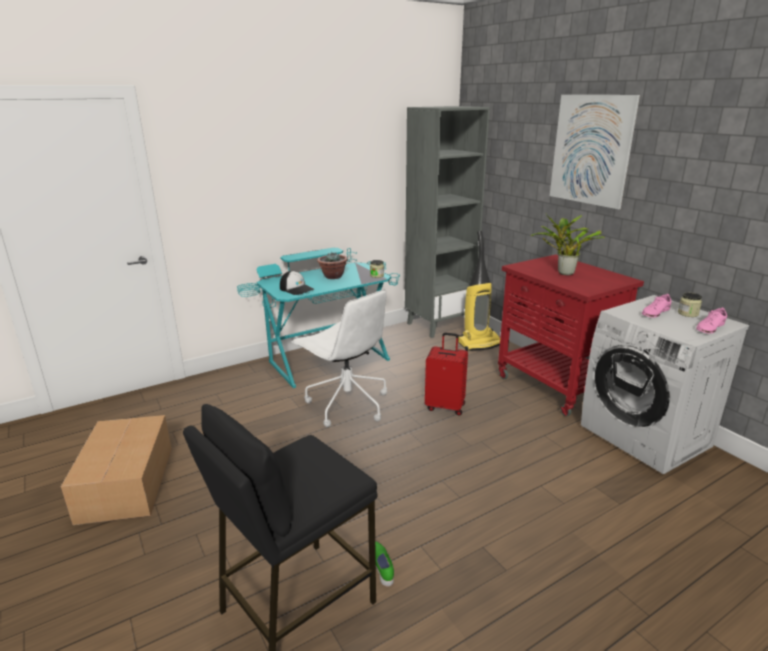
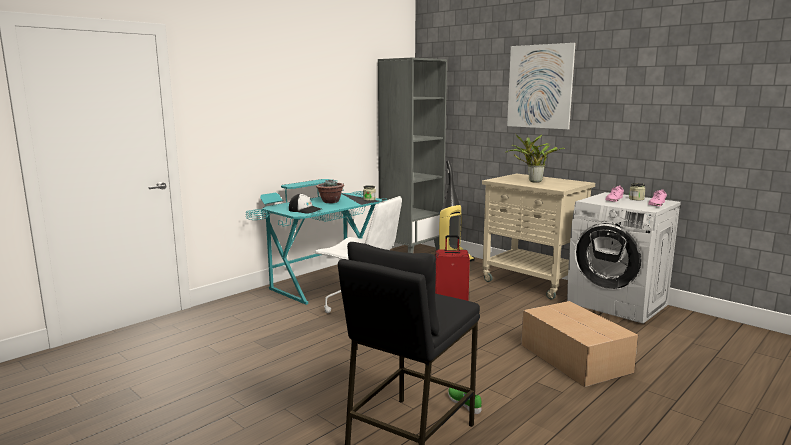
camera: 15 degrees left, 10 degrees down
(128, 482) = (188, 384): cardboard box -> cardboard box (574, 357)
(554, 388) = (532, 283): red cart -> beige cart

